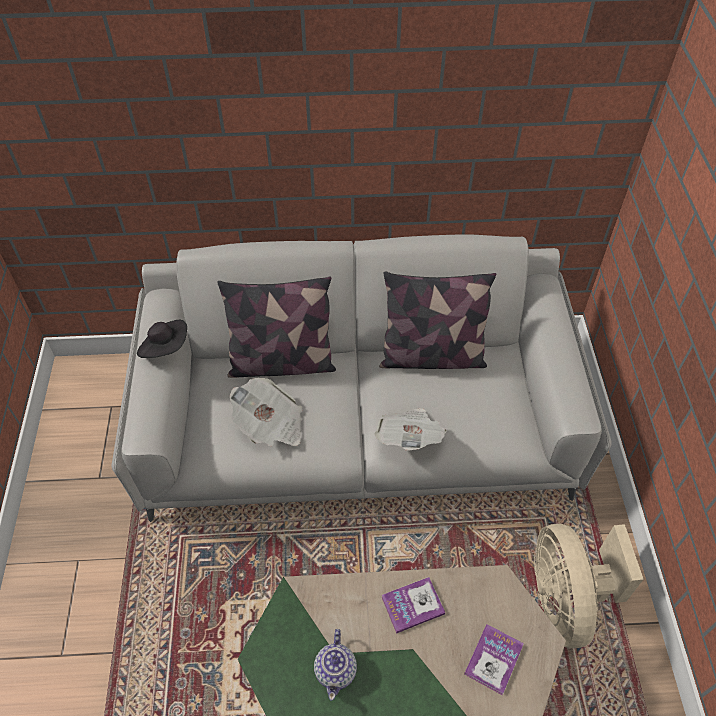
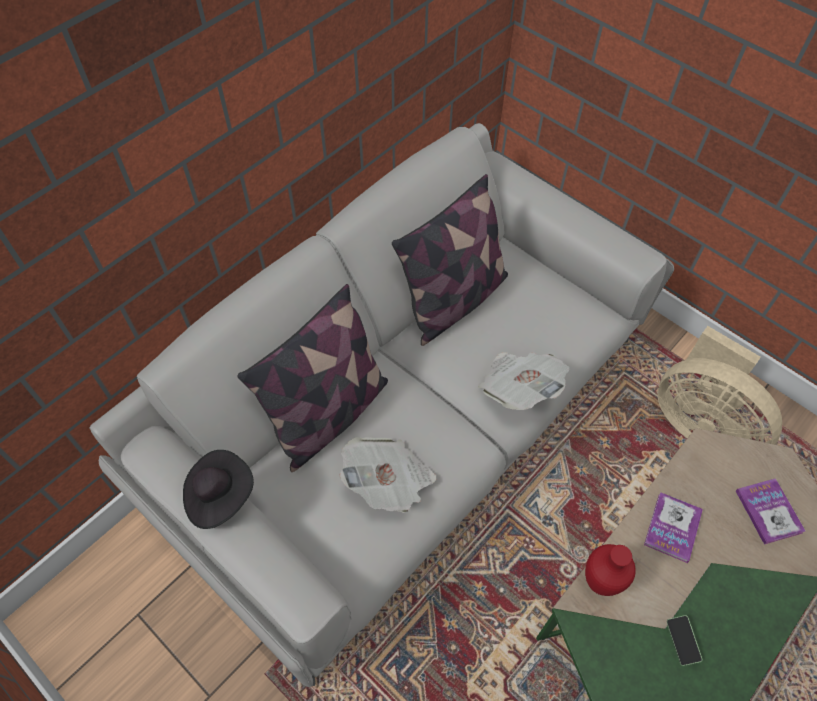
camera: 45 degrees left, 5 degrees up
(326, 589) = (598, 582): none -> red vase
(336, 670) = (682, 641): teapot -> phone

